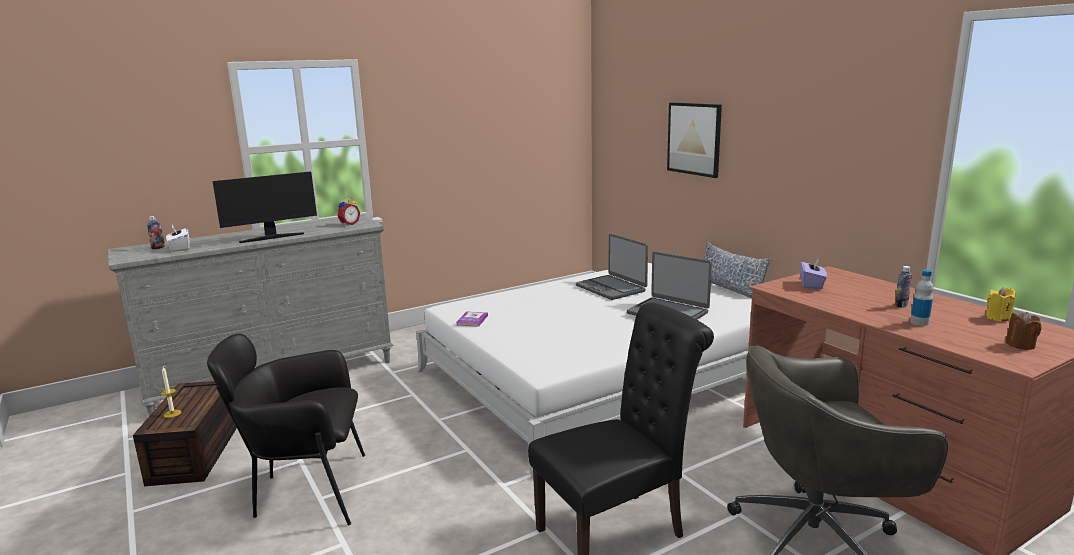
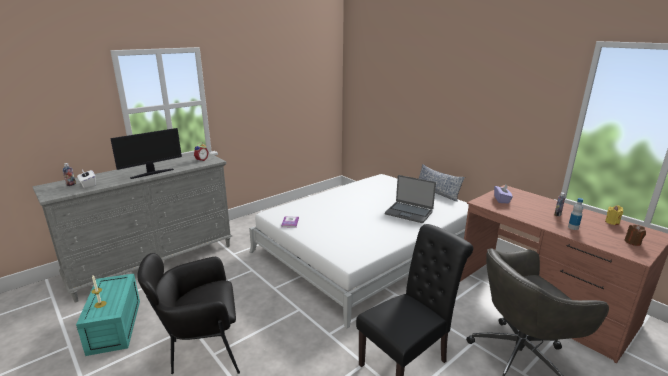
camera: 10 degrees left, 5 degrees up
(196, 454) = (116, 326): brown storage box -> turquoise storage box
(611, 288) = (368, 195): laptop -> none
(694, 139) = (414, 101): picture -> none

